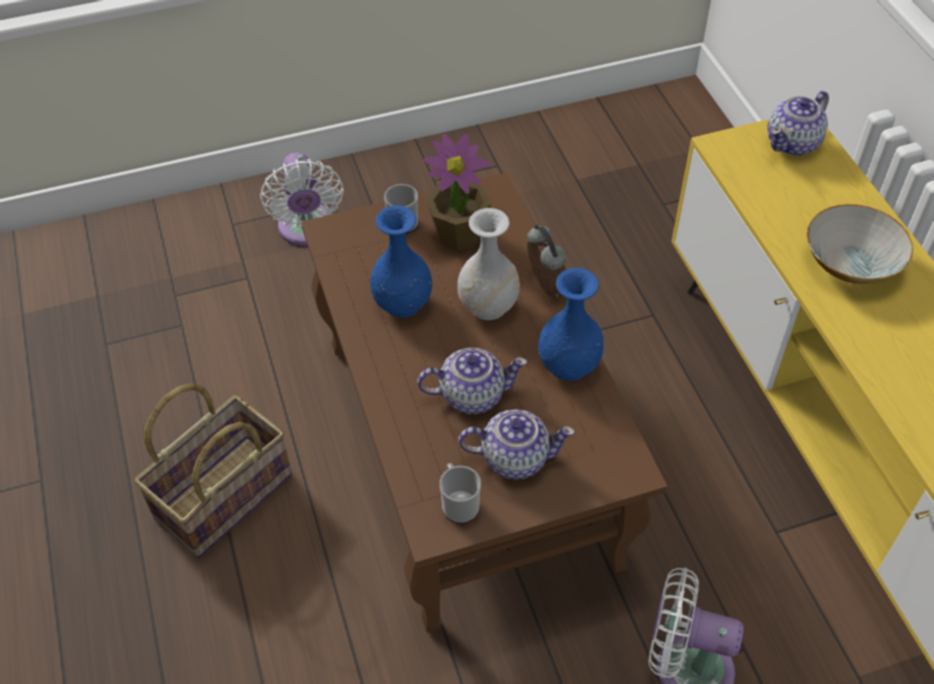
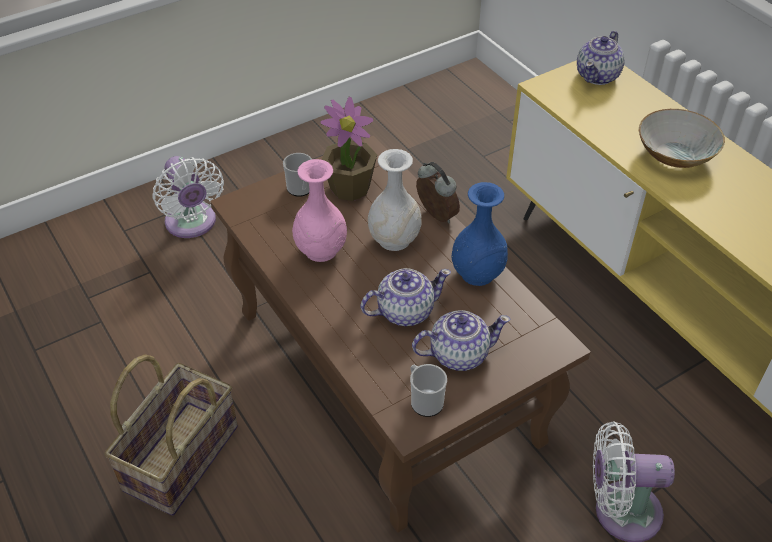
camera: 15 degrees left, 5 degrees down
(402, 303) = (320, 250): blue vase -> pink vase

